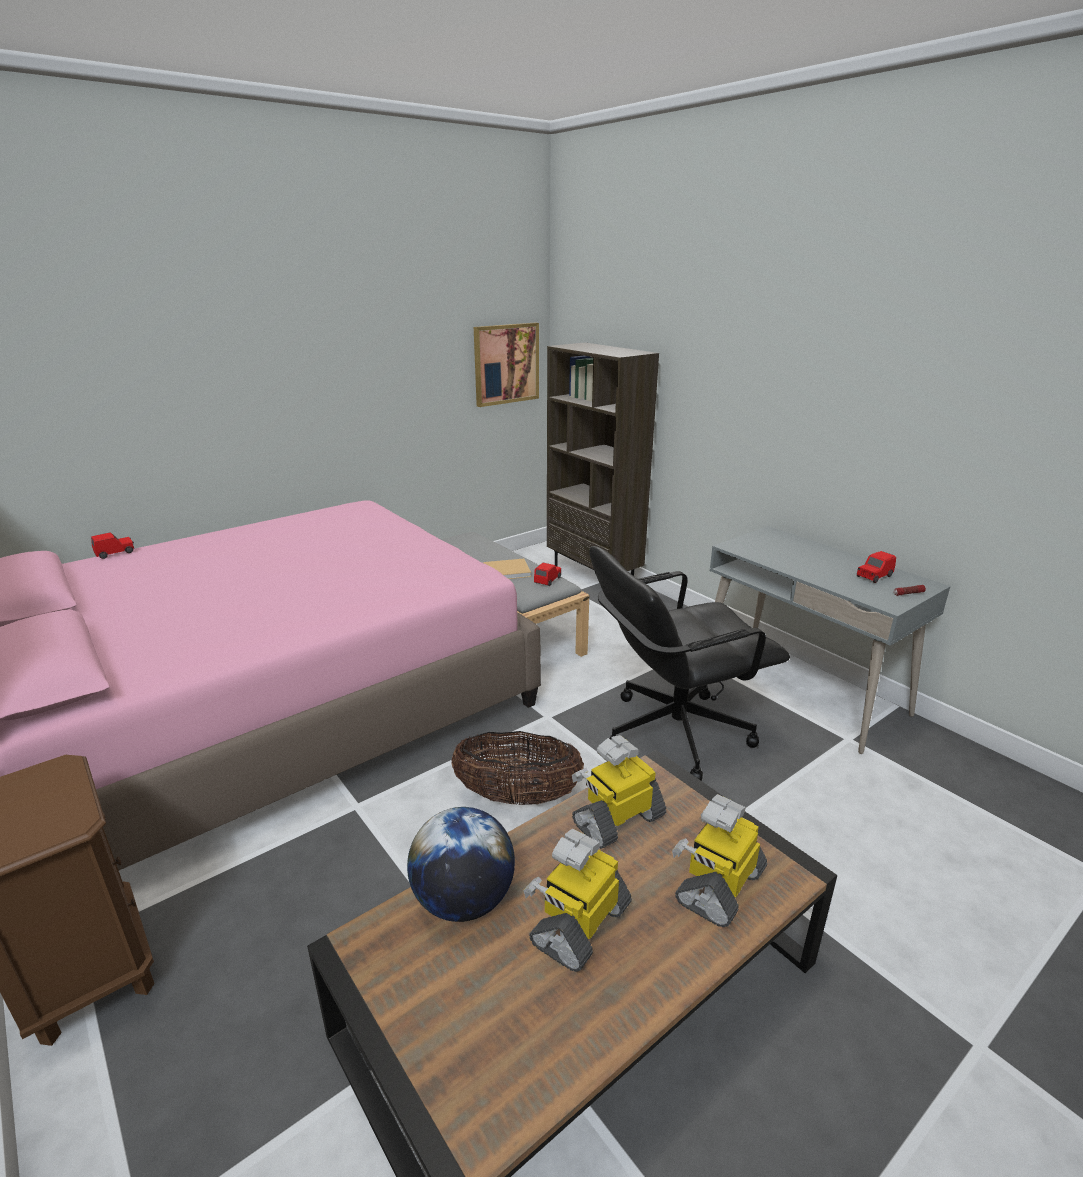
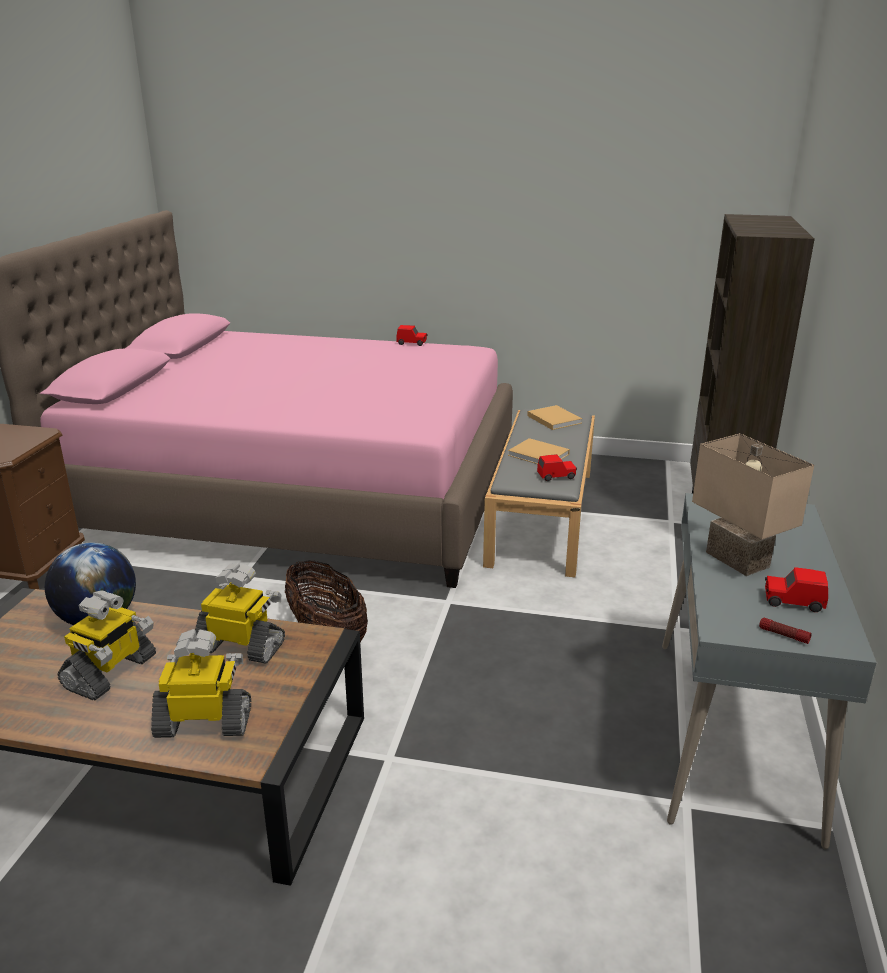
camera: 50 degrees right, 0 degrees up
(115, 553) = (269, 333): red toy car -> red toy car (412, 343)
(462, 543) = (553, 419): none -> beige book
(506, 364) = (709, 232): picture -> none
(579, 924) = (111, 673): toy robot -> toy robot turned 120 degrees clockwise
(674, 732) = (522, 677): black office chair -> none
(813, 569) = (734, 560): none -> beige table lamp

